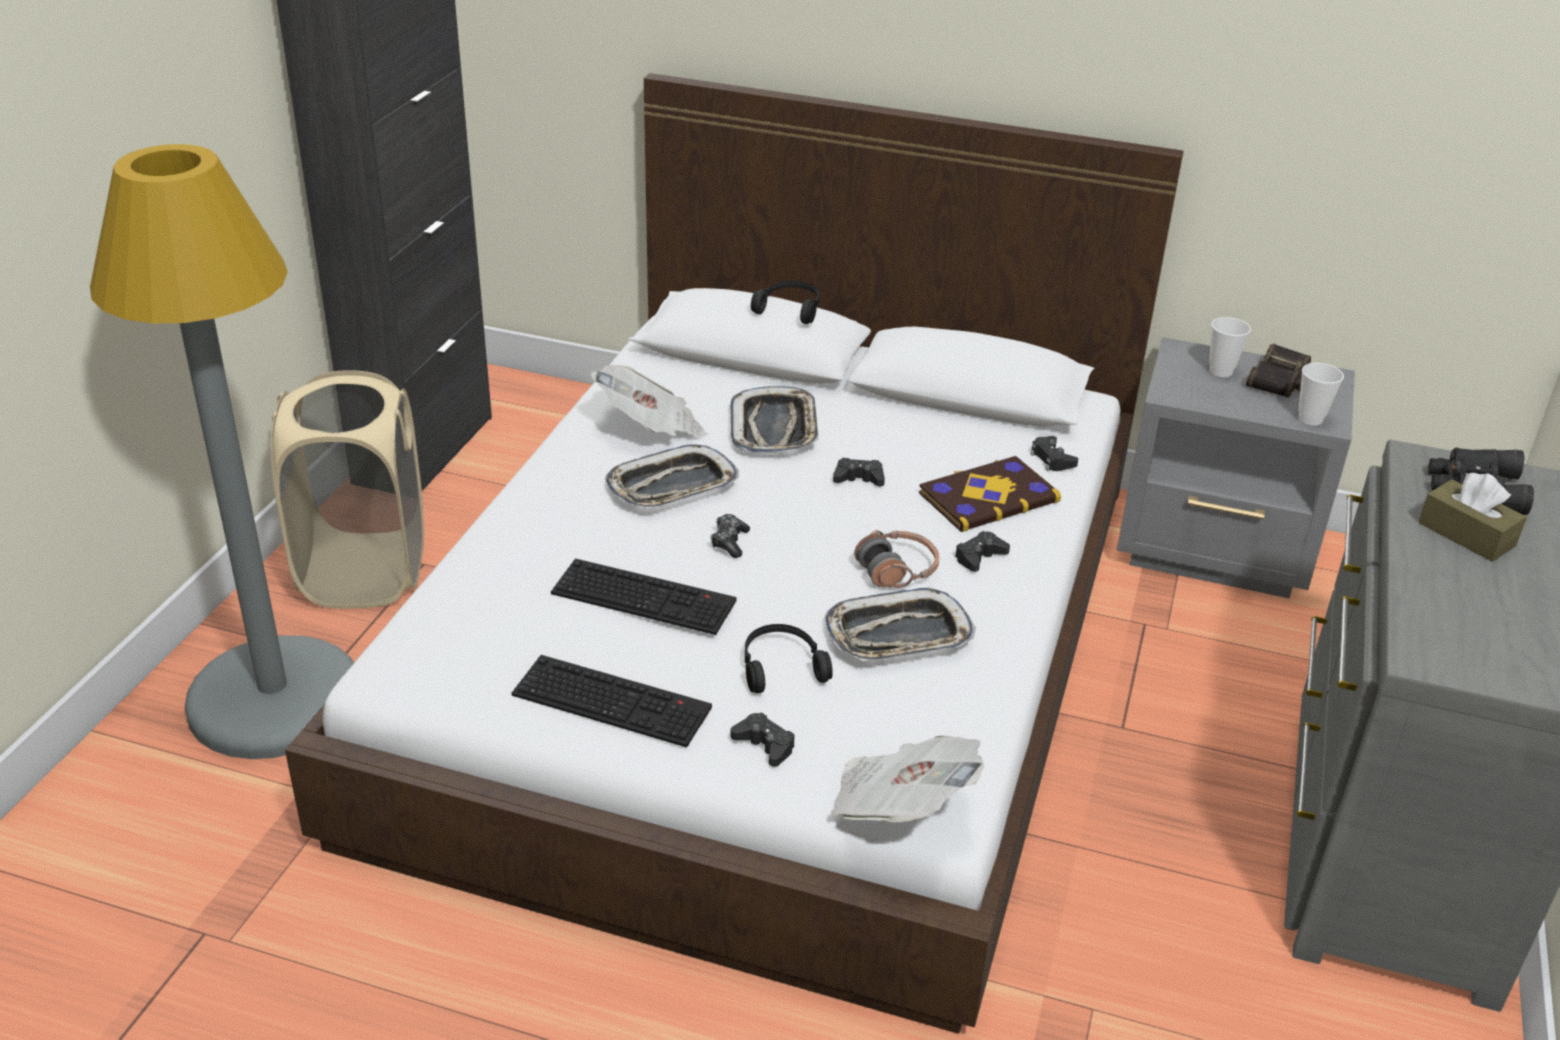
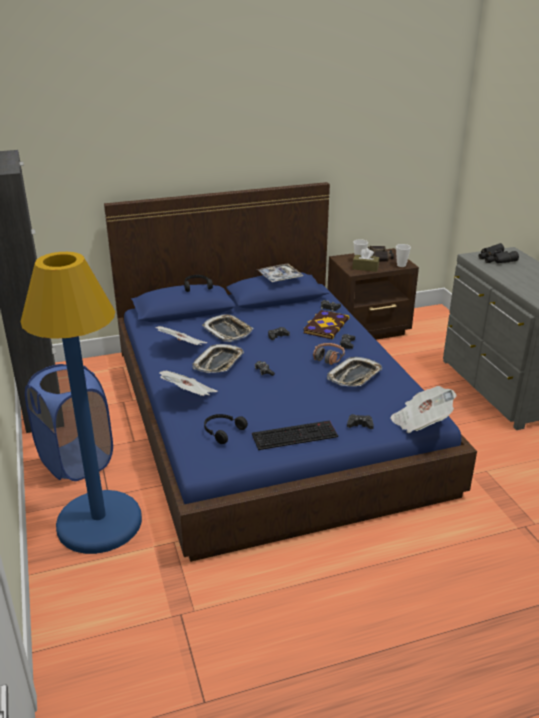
camera: 35 degrees left, 5 degrees down
(275, 699) = (99, 522): grey floor lamp -> blue floor lamp
(364, 571) = (76, 461): beige laundry basket -> blue laundry basket
(537, 530) = (189, 396): none -> newspaper
(646, 596) = (261, 399): keyboard -> none
(777, 643) = (269, 415): white bed -> blue bed
(781, 666) = (332, 401): black headphones -> black headphones (222, 431)
(982, 348) = (279, 277): none -> tray
(1216, 552) = (369, 330): grey nightstand -> brown nightstand
(1466, 534) = (510, 271): brown tissue box -> brown tissue box (365, 268)

